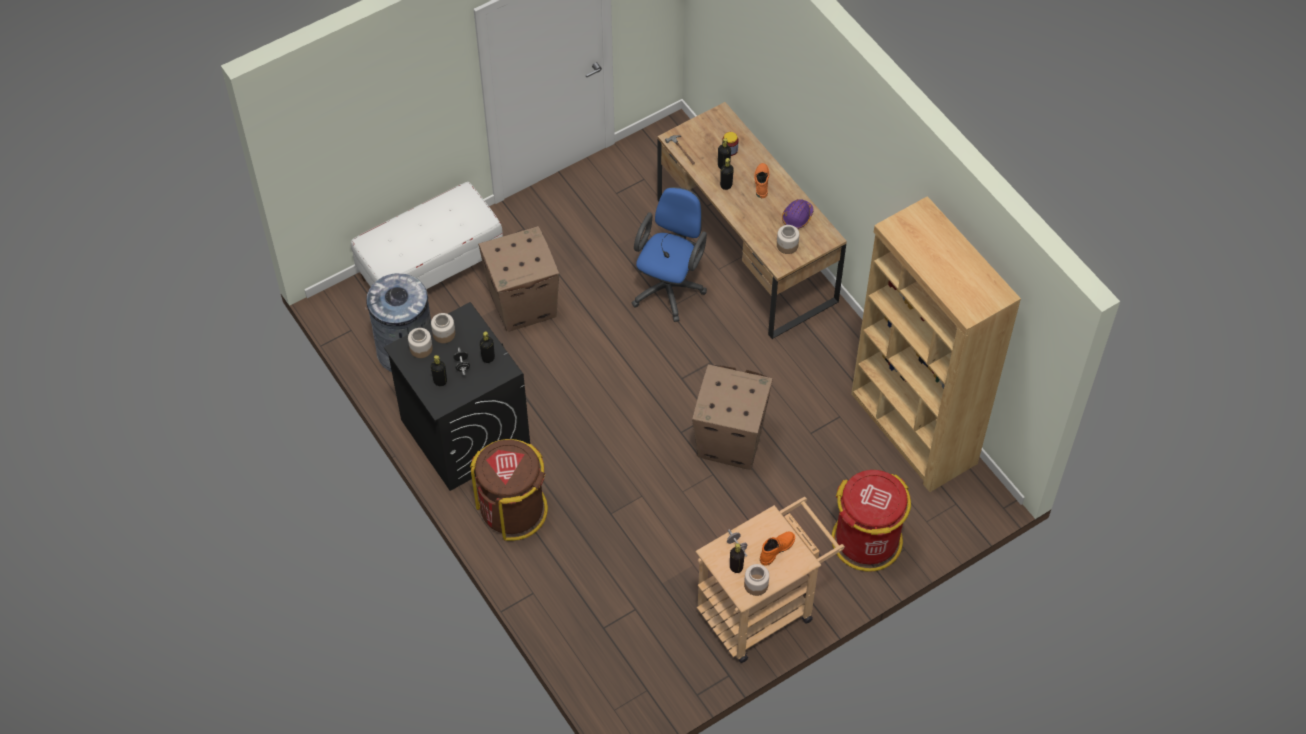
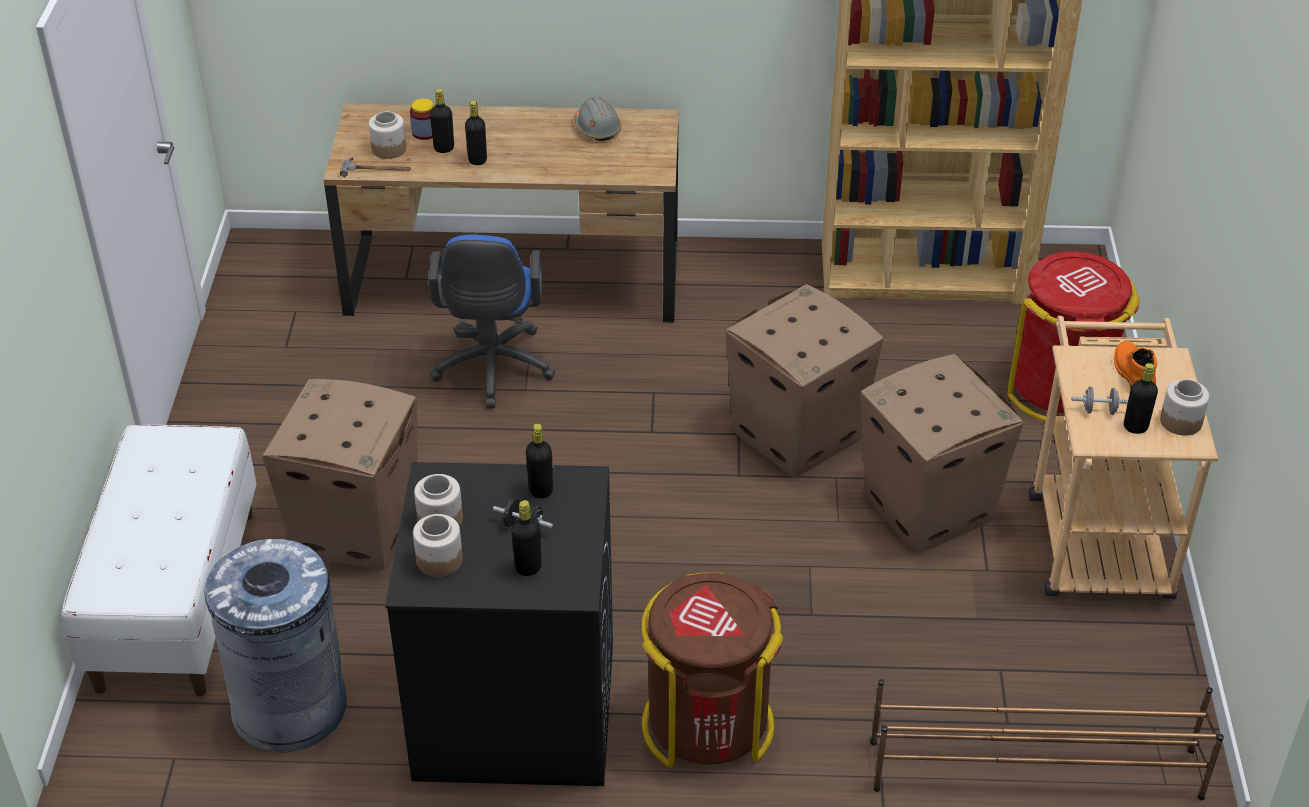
camera: 55 degrees left, 15 degrees down
(583, 651) = (1033, 769): none -> brown shoe rack
(669, 286) = (492, 371): blue office chair -> blue office chair turned 150 degrees counterclockwise
(723, 524) = (927, 507): none -> cardboard box
(761, 182) = (508, 131): orange boot -> none
(787, 245) = (632, 155): jar -> jar (389, 149)
(797, 217) = (597, 128): purple hard hat -> grey hard hat

